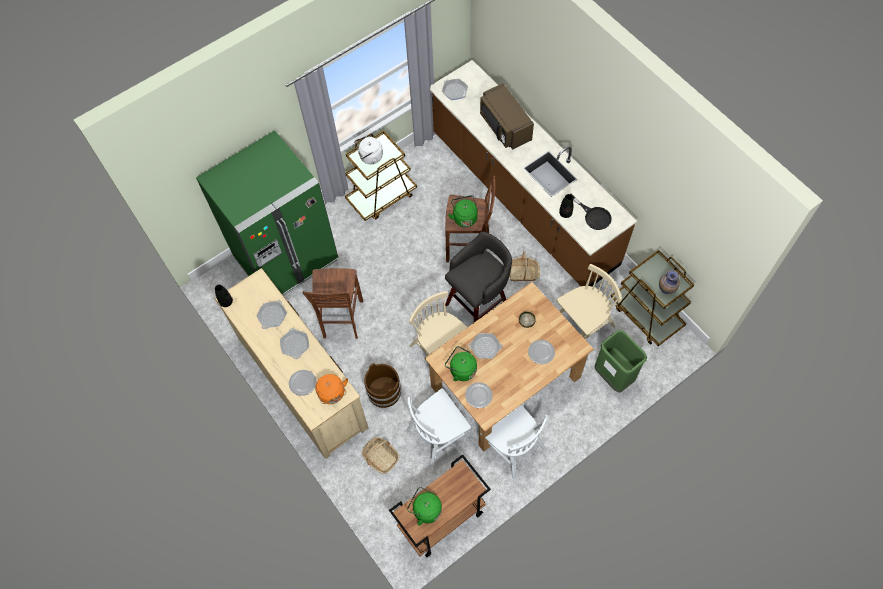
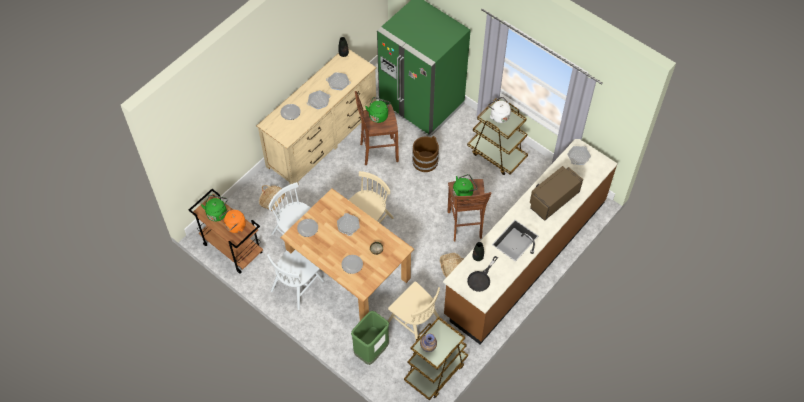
camera: 75 degrees right, 5 degrees down
(332, 394) = (285, 132): orange kettle -> orange kettle (234, 226)
(384, 392) = (325, 192): brown bucket -> brown bucket (425, 161)
(461, 370) = (326, 213): green kettle -> green kettle (378, 115)
(478, 304) = (414, 241): grey stool -> none

